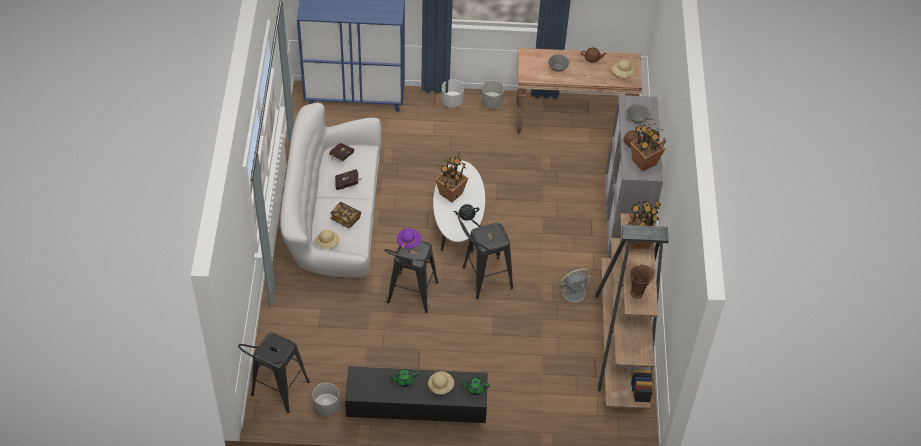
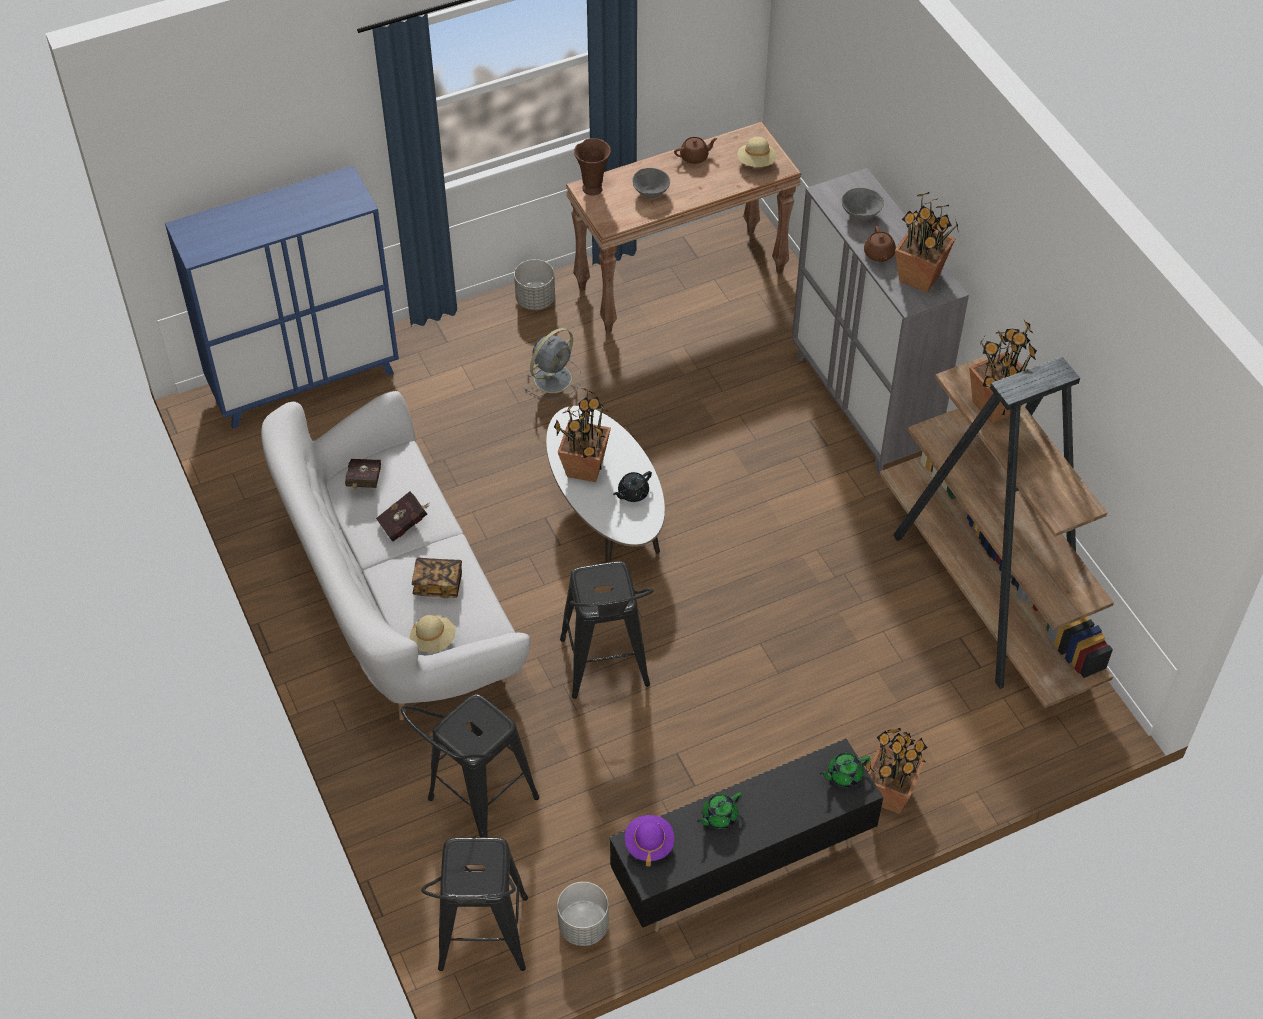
camera: 25 degrees left, 0 degrees up
(408, 242) = (586, 575): purple hat -> purple hat (649, 844)
(440, 386) = (786, 797): beige hat -> none
(452, 102) = (470, 324): white planter -> none
(481, 279) = (702, 590): black stool -> black stool (474, 806)
(508, 414) = (889, 794): none -> potted plant
(575, 292) = (861, 547): grey fan -> grey fan (554, 377)
(637, 292) = (1051, 490): brown vase -> brown vase (593, 188)

